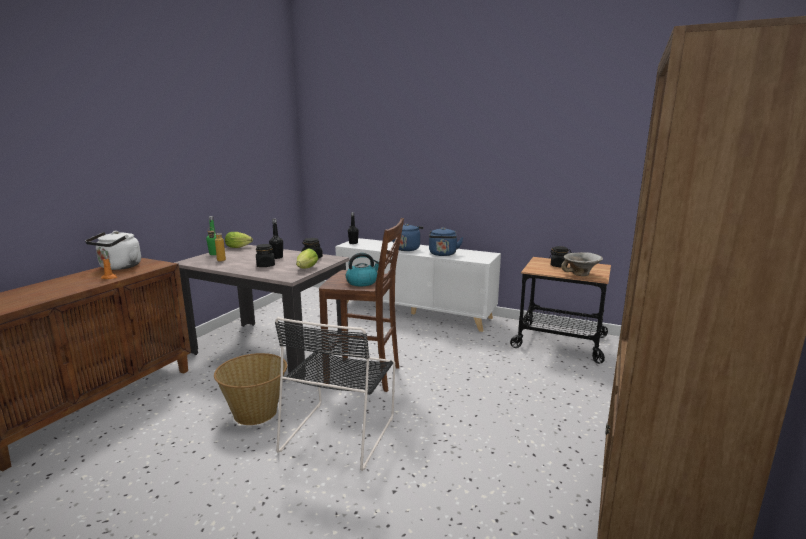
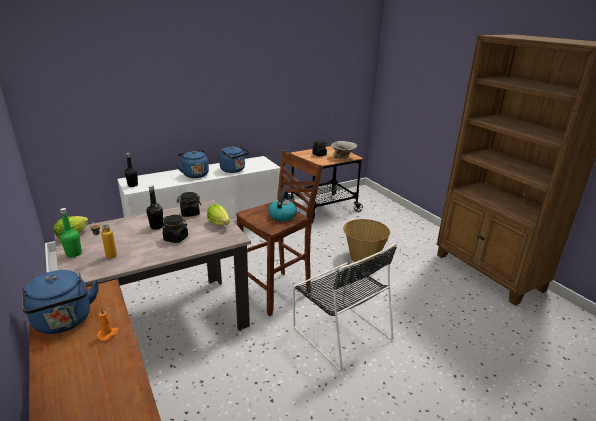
camera: 55 degrees left, 10 degrees up
(119, 267) = (64, 322): white kettle -> blue kettle
(255, 412) = (271, 366): basket -> basket (363, 257)

